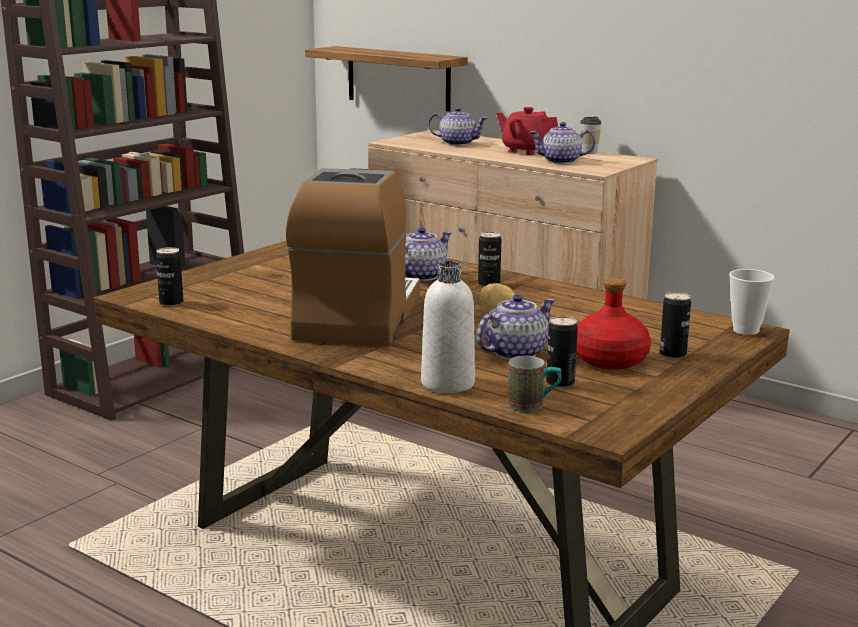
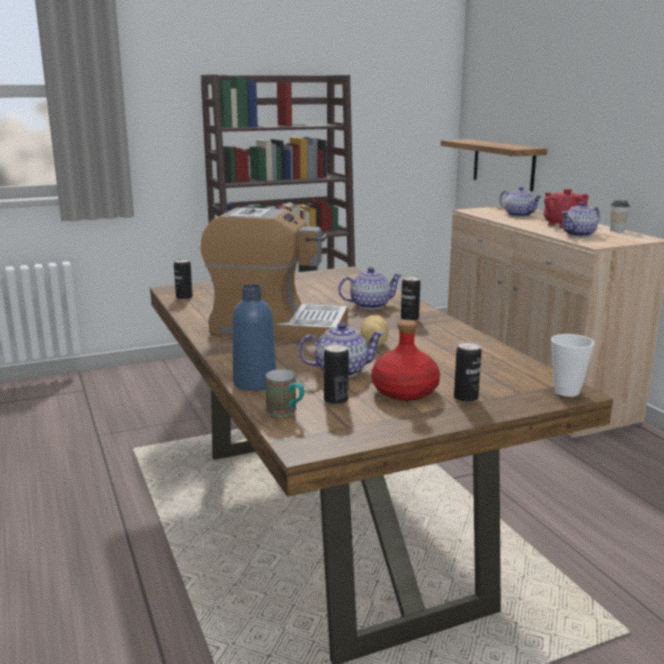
camera: 30 degrees right, 0 degrees up
(357, 318) = (277, 326): coffee machine -> coffee machine turned 60 degrees clockwise
(447, 384) = (255, 383): white bottle -> blue bottle
(561, 161) = (579, 234): teapot -> teapot turned 60 degrees counterclockwise

